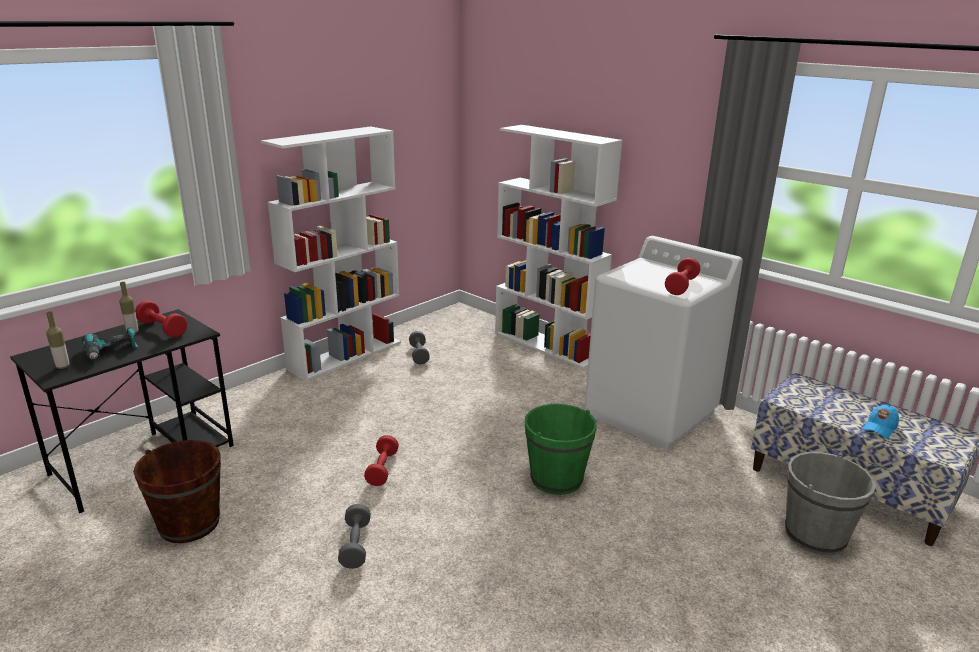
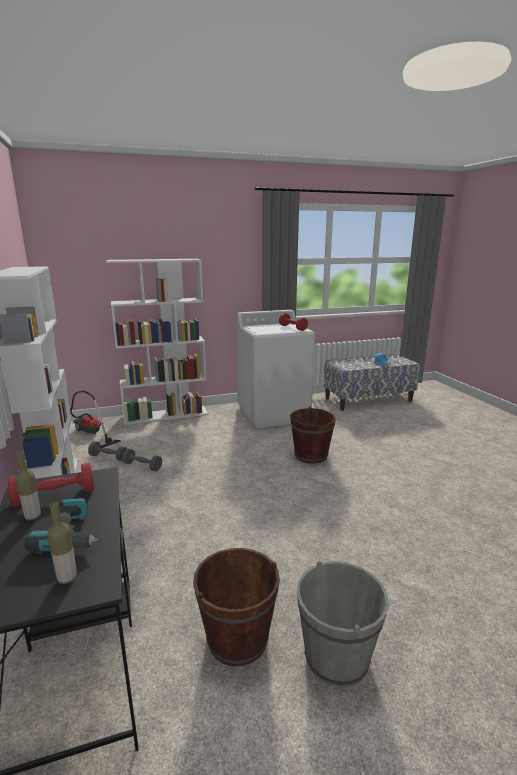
camera: 60 degrees left, 5 degrees down
(355, 545) = (329, 544): grey dumbbell -> grey dumbbell (142, 466)
(382, 469) = (247, 511): red dumbbell -> none
(455, 327) = (91, 434): none -> vacuum cleaner
(556, 479) = (311, 455): green bucket -> brown bucket
(815, 535) = (395, 416): grey bucket -> grey bucket (336, 657)

